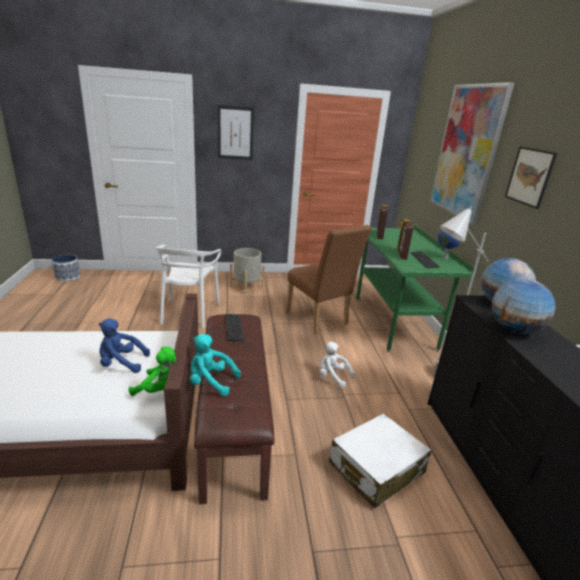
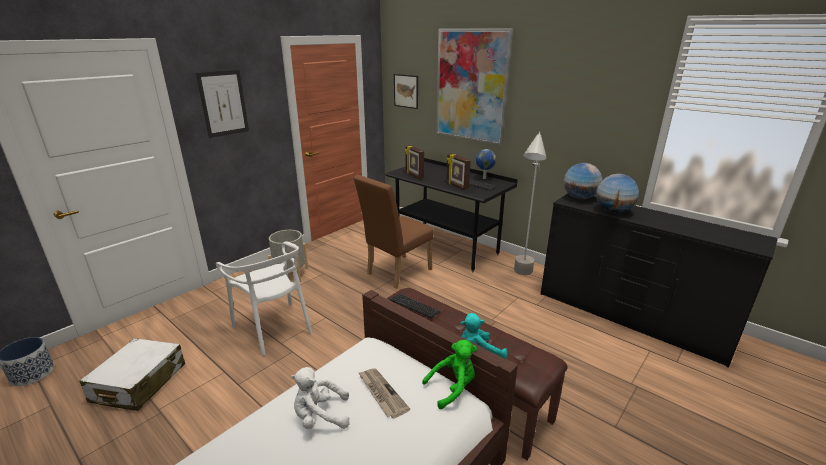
camera: 40 degrees left, 0 degrees up
(121, 363) = (381, 393): blue plush toy -> newspaper
(319, 320) = (395, 273): brown chair -> brown chair turned 120 degrees clockwise
(332, 376) = (468, 311): white plush toy -> white plush toy (320, 417)
(376, 468) = (573, 353): white suitcase -> white suitcase (139, 383)
(394, 322) = (446, 248): green desk -> black desk
(530, 176) = (552, 100): picture -> picture (406, 91)

